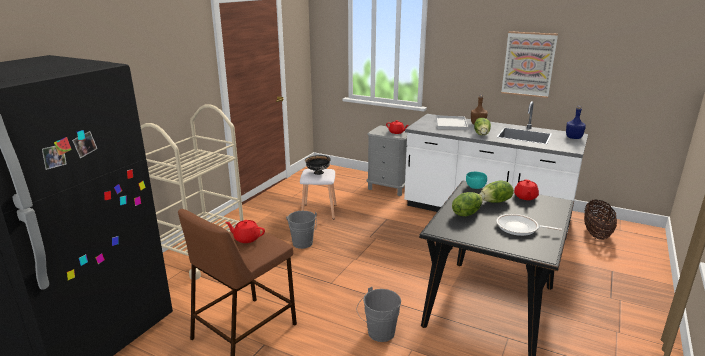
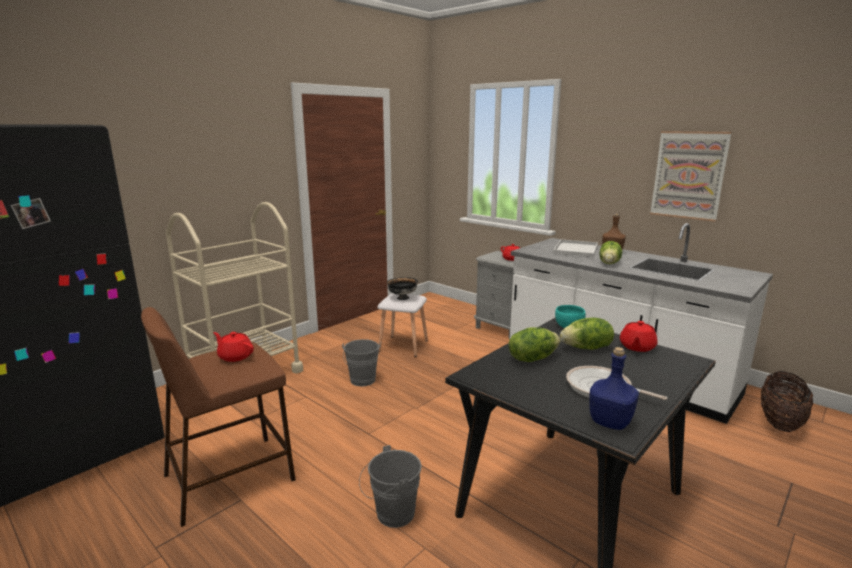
camera: 15 degrees right, 5 degrees down
(573, 137) = (746, 276): blue bottle -> blue bottle (610, 421)

